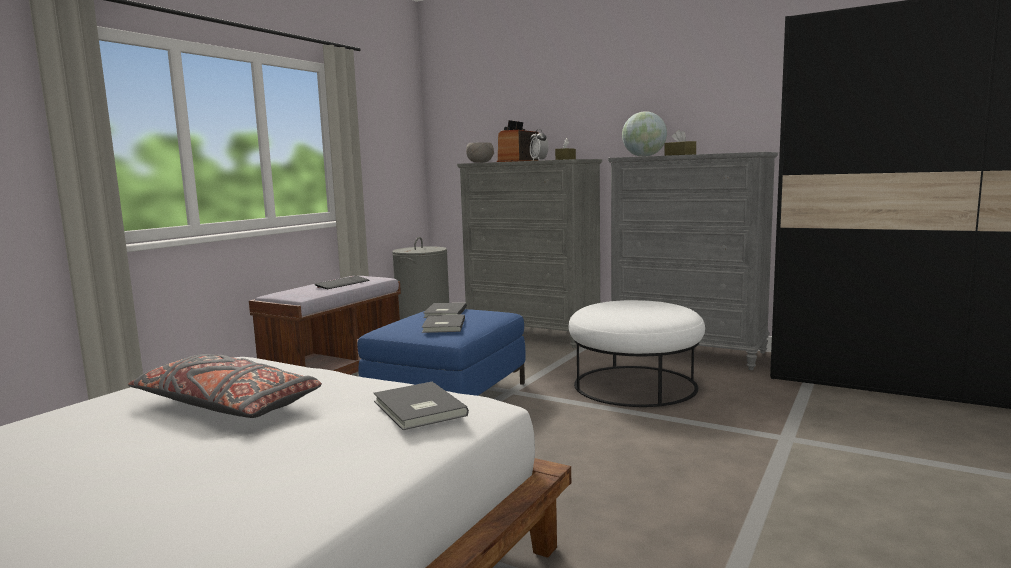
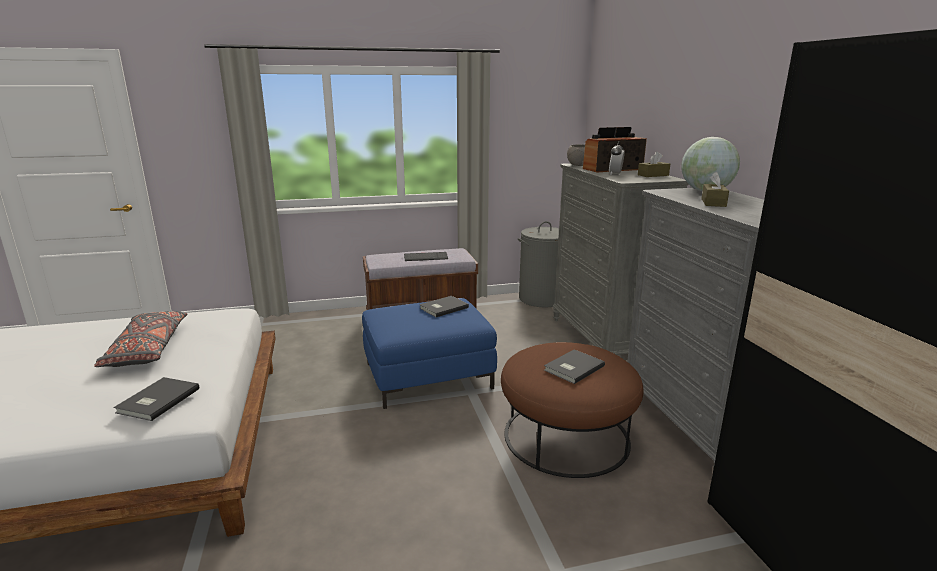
camera: 45 degrees right, 10 degrees up
(442, 326) = (407, 322): grey book -> grey book (572, 368)
(635, 385) = (566, 436): white ottoman -> brown ottoman

